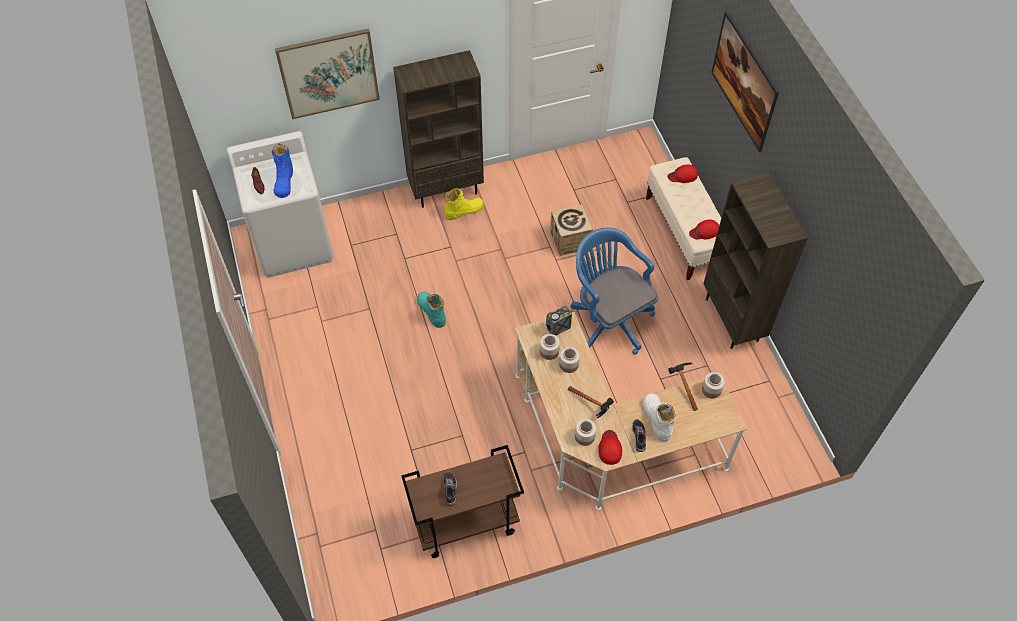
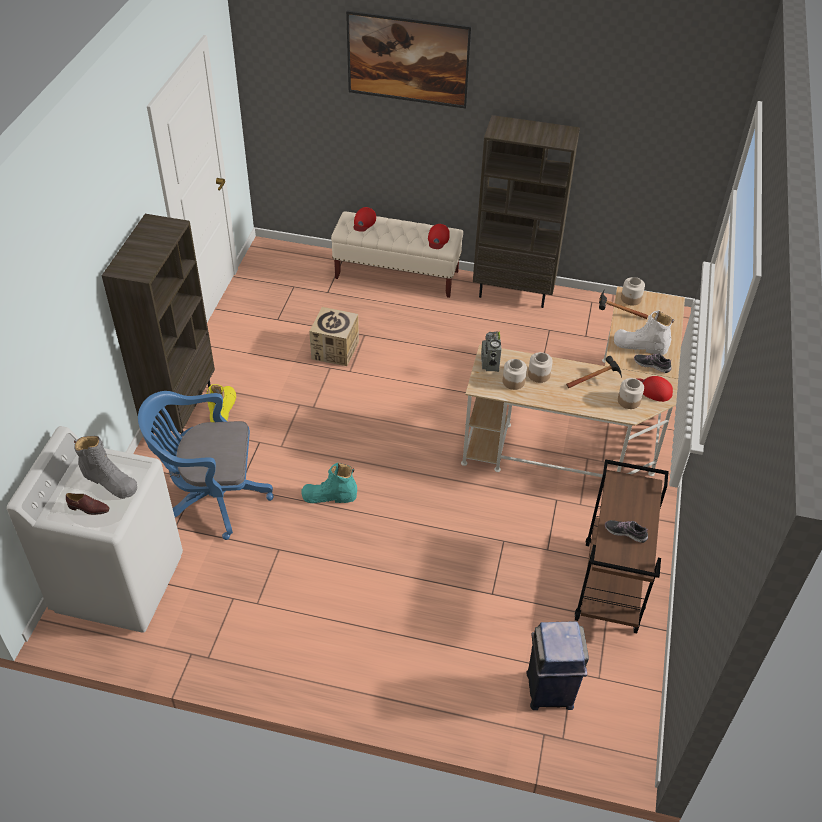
camera: 60 degrees left, 10 degrees down
(284, 181) = (109, 481): blue boot -> grey boot
(328, 73) = (56, 323): picture -> none
(352, 522) = (549, 691): none -> blue trash can
(609, 318) = (449, 367): blue office chair -> blue office chair (211, 497)

